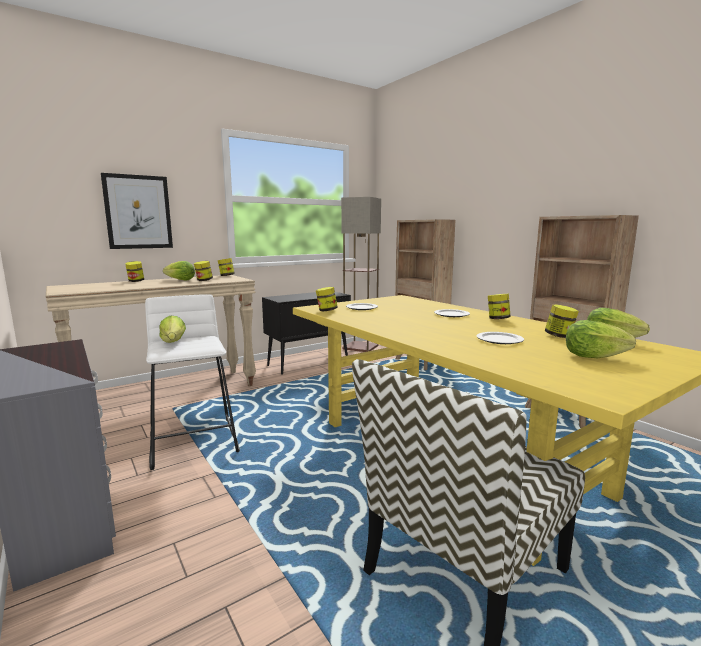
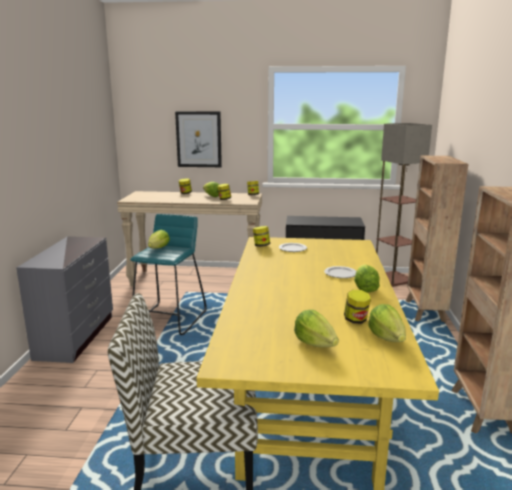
camera: 40 degrees right, 5 degrees up
(194, 442) = (170, 319): white stool -> turquoise stool
(498, 319) = (365, 289): jar -> lettuce
(499, 340) = (296, 308): plate -> none

